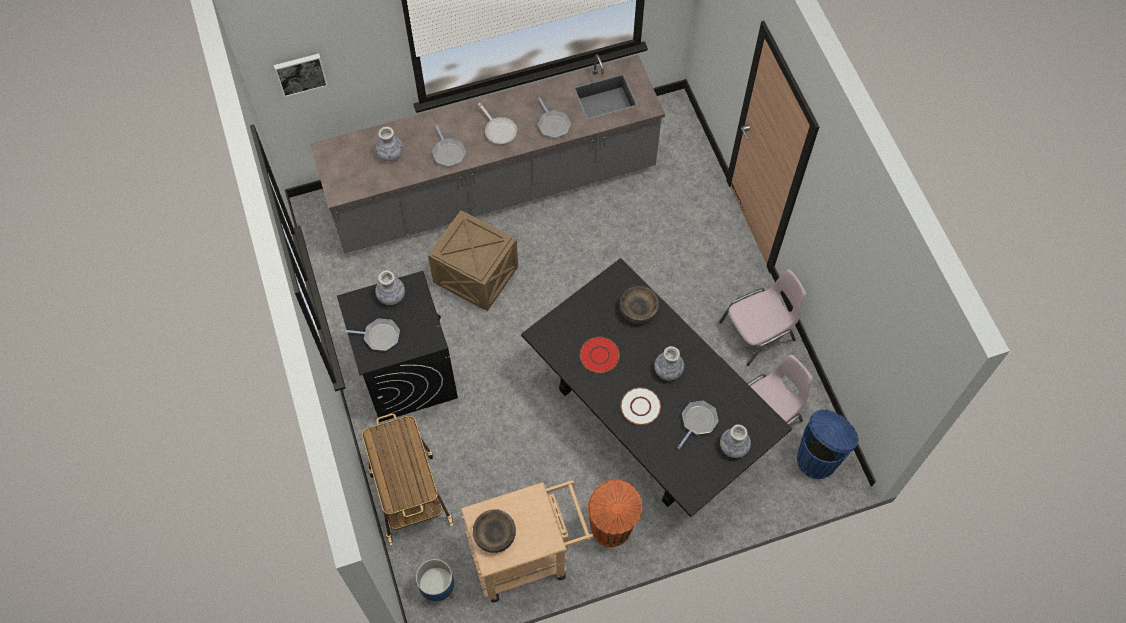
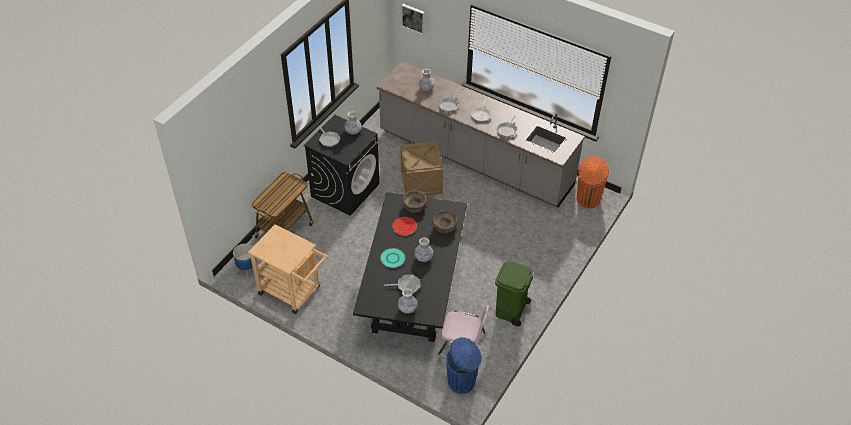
camera: 50 degrees right, 15 degrees down
(495, 535) = (272, 243): brown bowl -> brown bowl (414, 206)
(611, 528) = (338, 316): orange trash can -> orange trash can (587, 200)
(640, 406) = (393, 258): white plate -> turquoise plate
(758, 331) = (510, 310): pink chair -> green trash can

